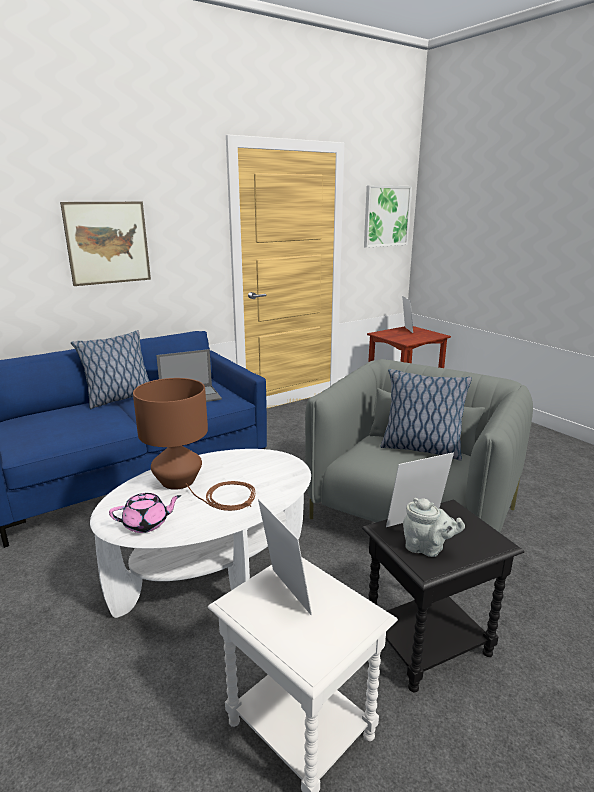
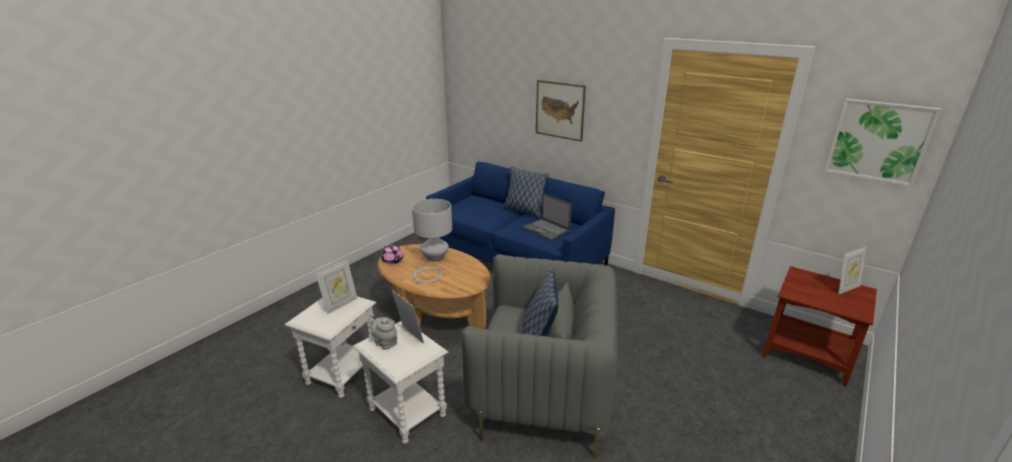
camera: 70 degrees right, 5 degrees up
(197, 486) = (432, 263): brown table lamp -> grey table lamp
(215, 574) = (436, 317): white coffee table -> brown coffee table
(427, 548) = (384, 342): grey teapot -> grey teapot turned 120 degrees clockwise
(429, 644) = (406, 412): black side table -> white side table

